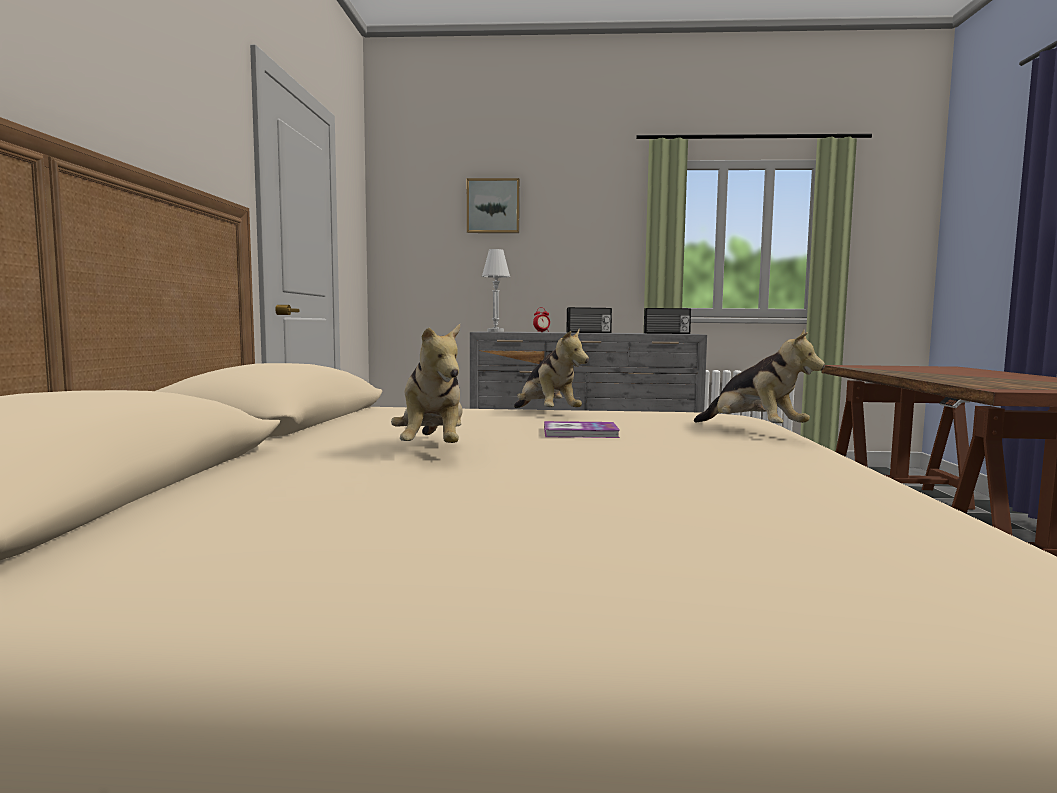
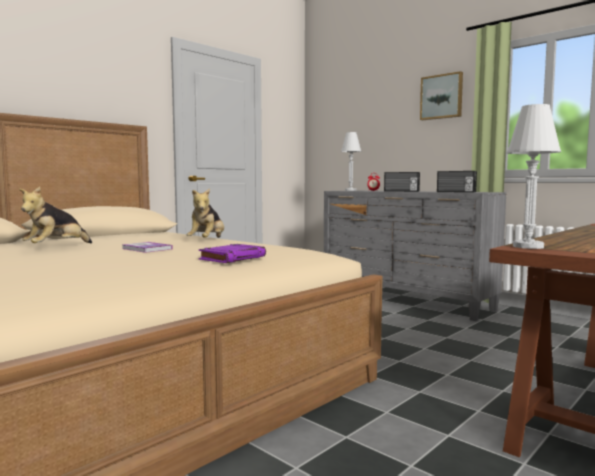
camera: 40 degrees right, 0 degrees up
(493, 206) = (373, 100): picture -> picture (442, 97)
(753, 431) = (233, 258): plush toy -> purple book
(995, 388) = (528, 247): none -> white table lamp

